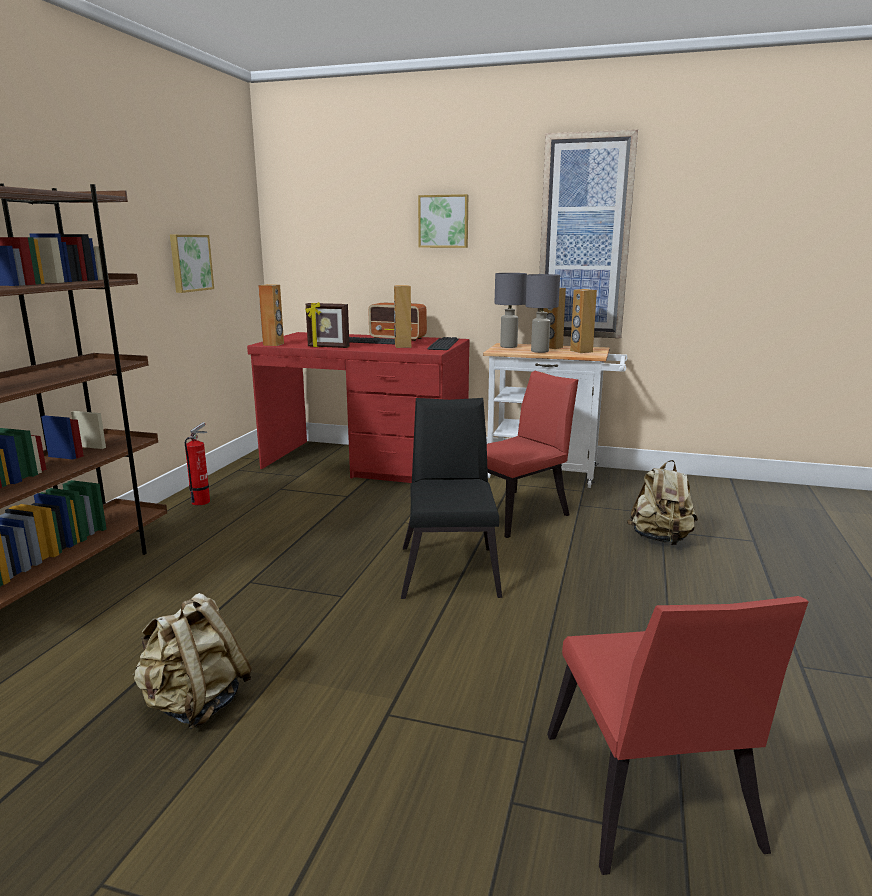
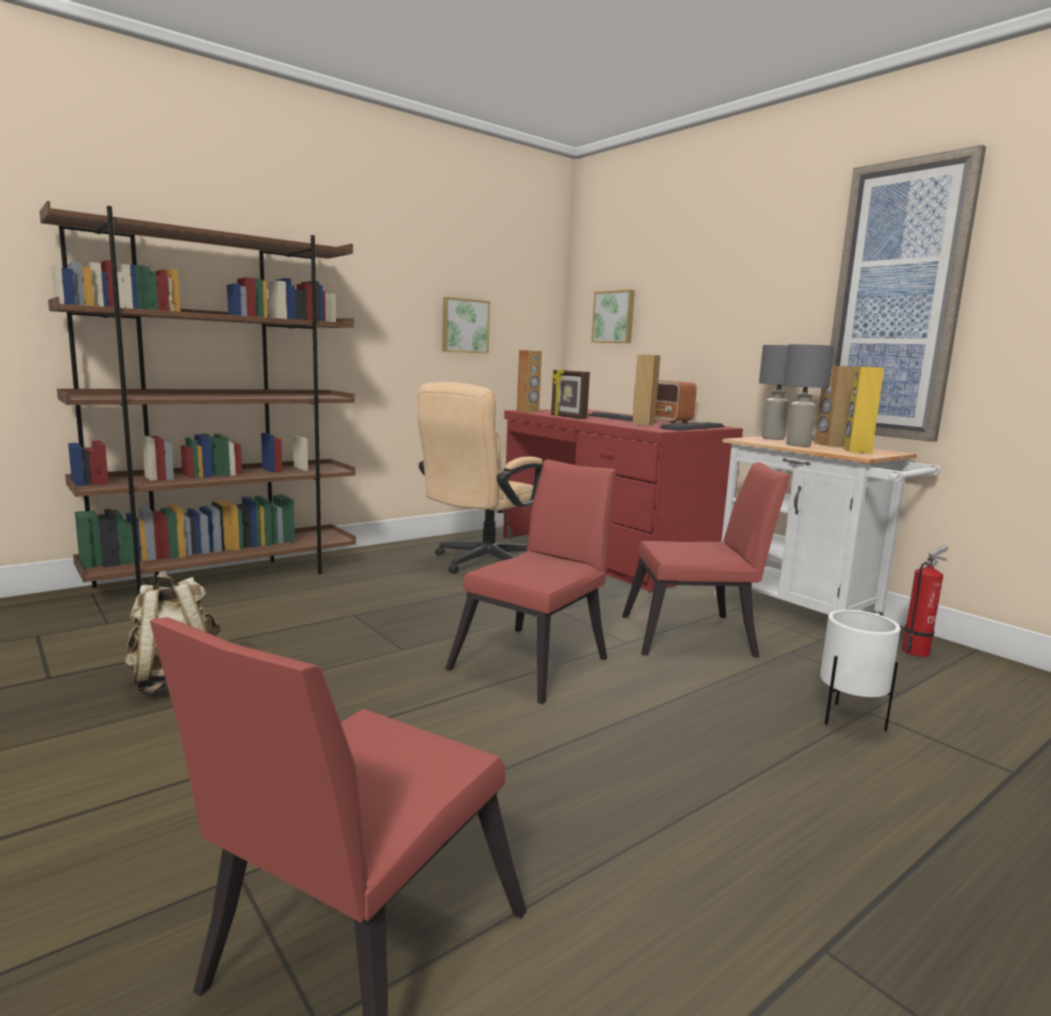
camera: 35 degrees right, 5 degrees down
(202, 501) = (419, 549): fire extinguisher -> fire extinguisher (917, 651)
(279, 499) = (480, 563): none -> beige office chair
(443, 221) = (730, 287): picture -> picture (614, 317)
(450, 567) = (537, 661): black chair -> red chair
(581, 351) = (856, 451): brown speaker -> yellow speaker
(661, 539) = (849, 720): beige backpack -> white planter

